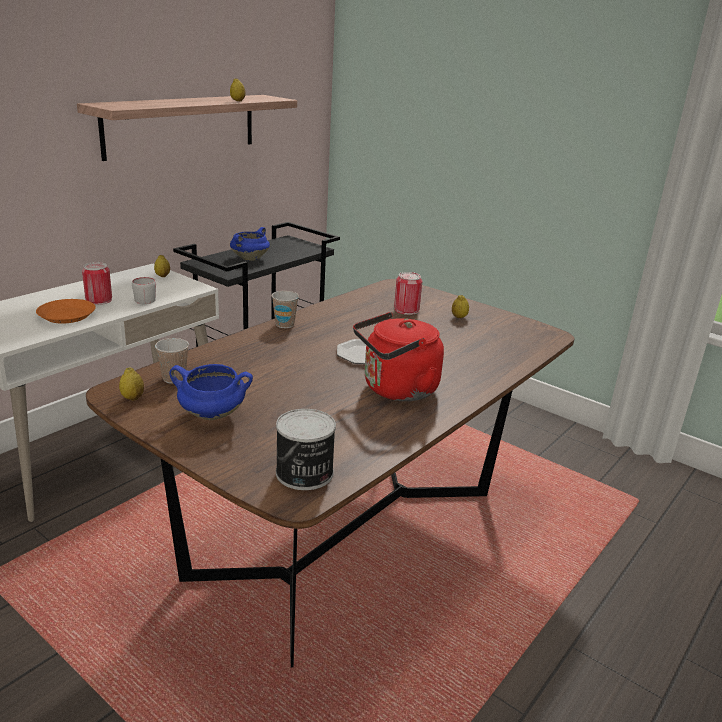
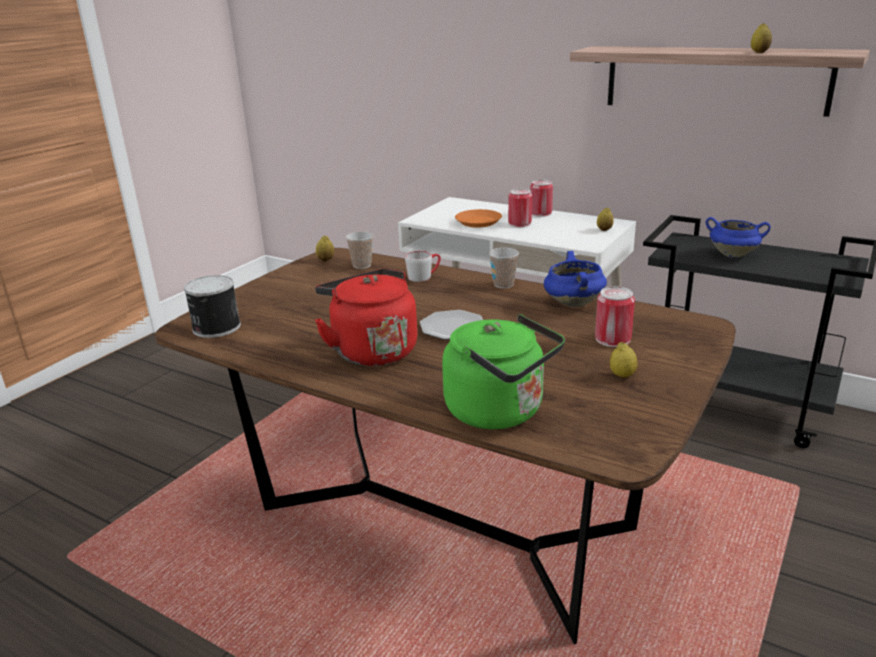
camera: 85 degrees right, 0 degrees up
(79, 287) = (540, 213): none -> can
(144, 298) = (539, 234): grey mug -> grey mug (424, 276)
(211, 415) = (304, 286): blue cooking pot -> blue cooking pot (572, 303)
(503, 356) = (500, 412): none -> green kettle

